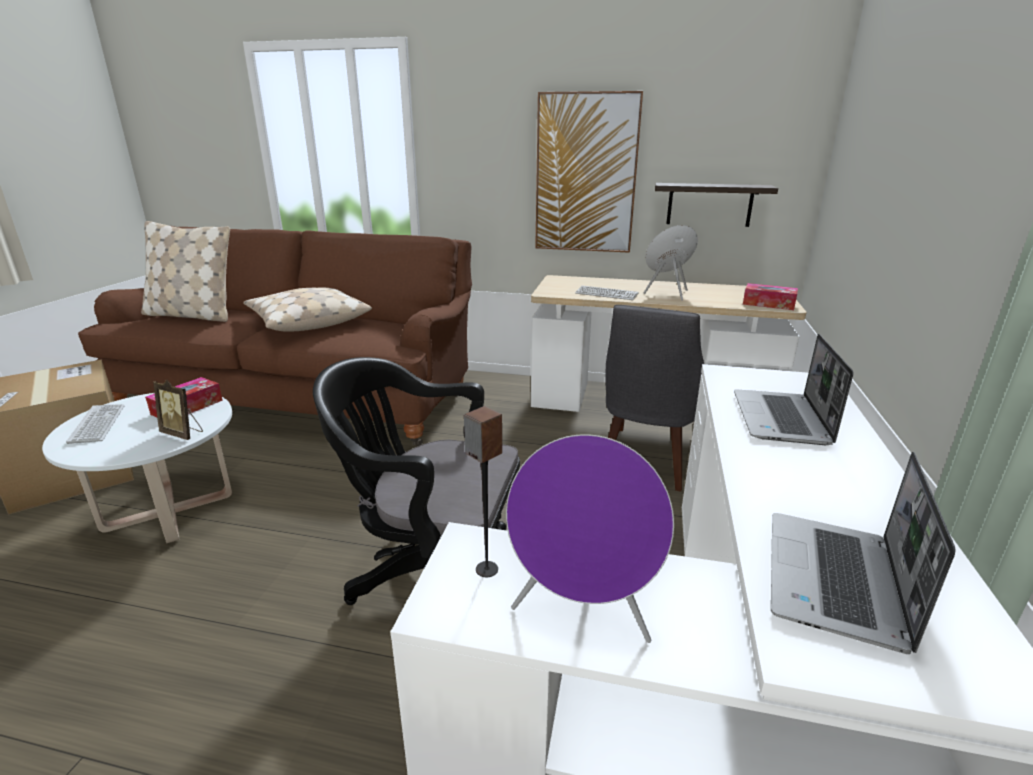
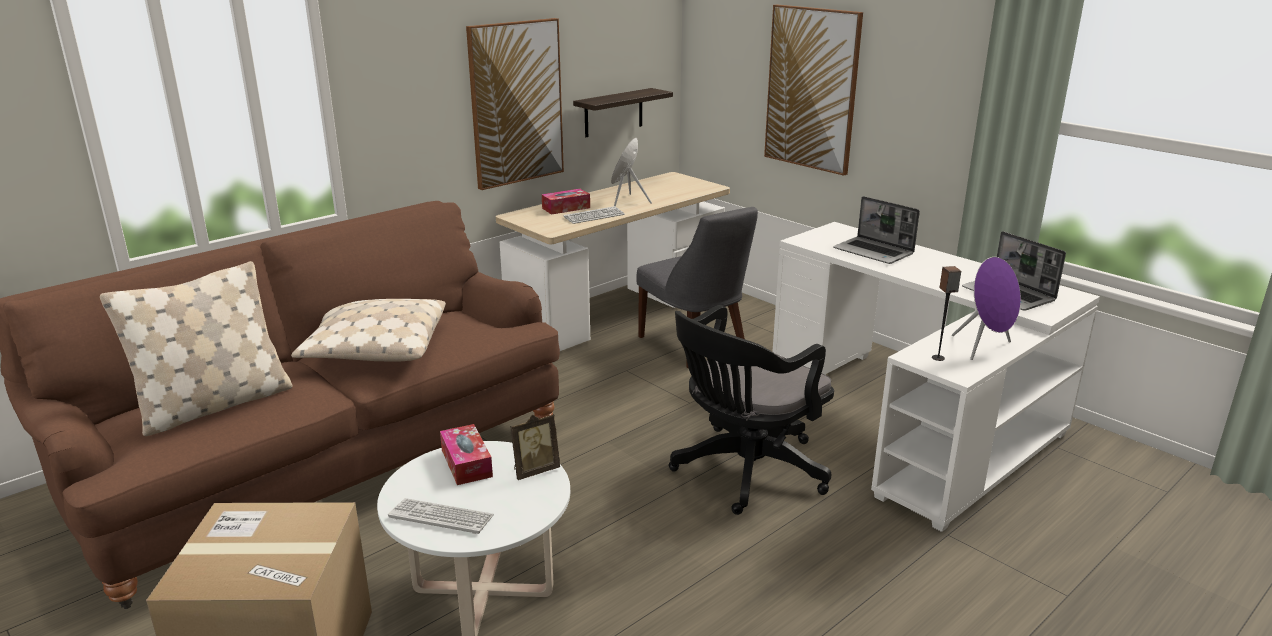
camera: 55 degrees left, 0 degrees up
(768, 304) = (699, 188): tissue box -> tissue box (566, 208)
(899, 182) = (812, 89): none -> picture

